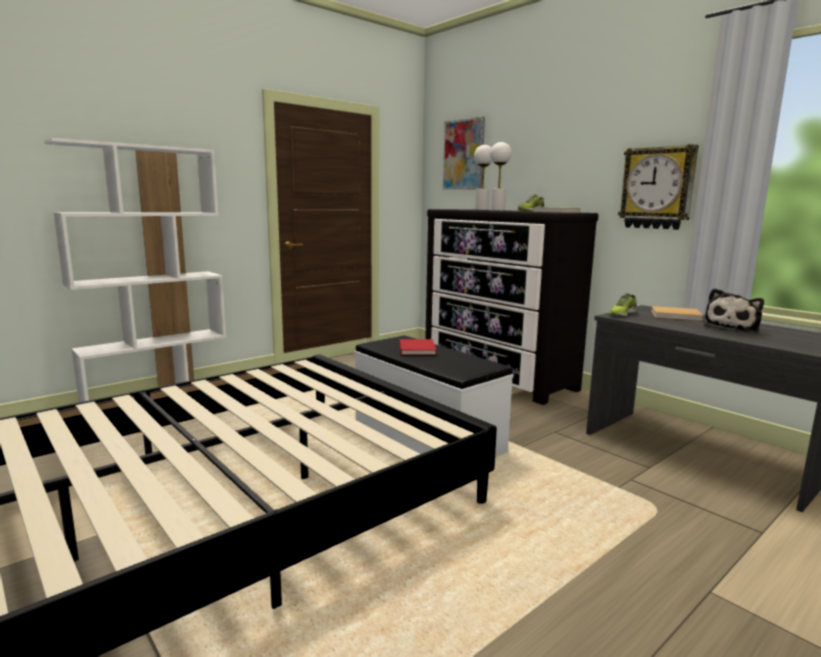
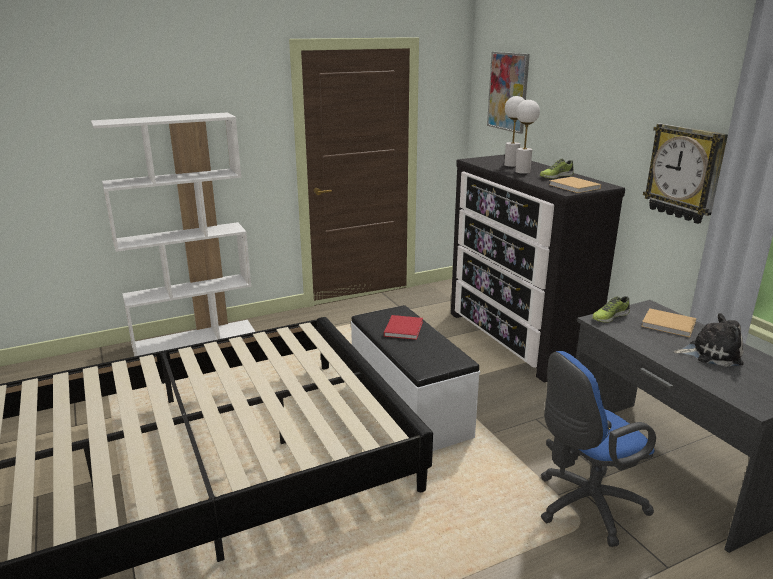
camera: 15 degrees right, 10 degrees up
(649, 494) = (584, 507): none -> blue office chair
(732, 327) = (711, 353): plush toy -> plush toy turned 135 degrees counterclockwise

